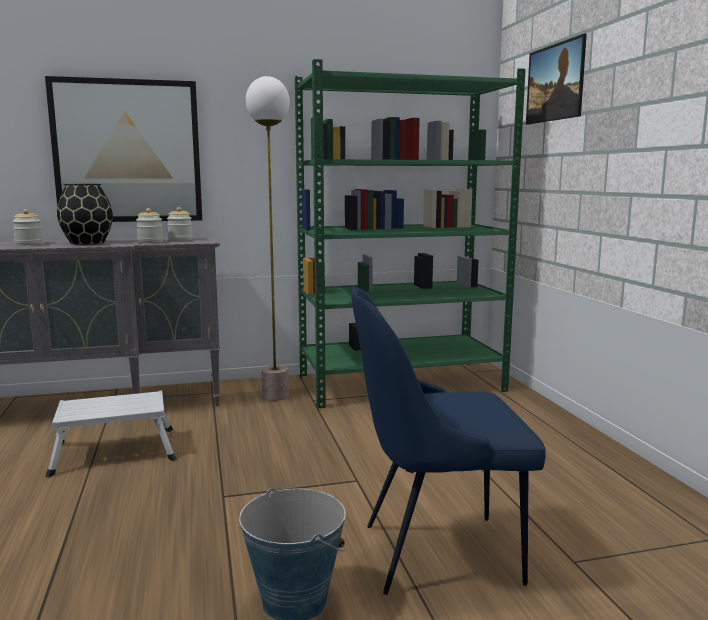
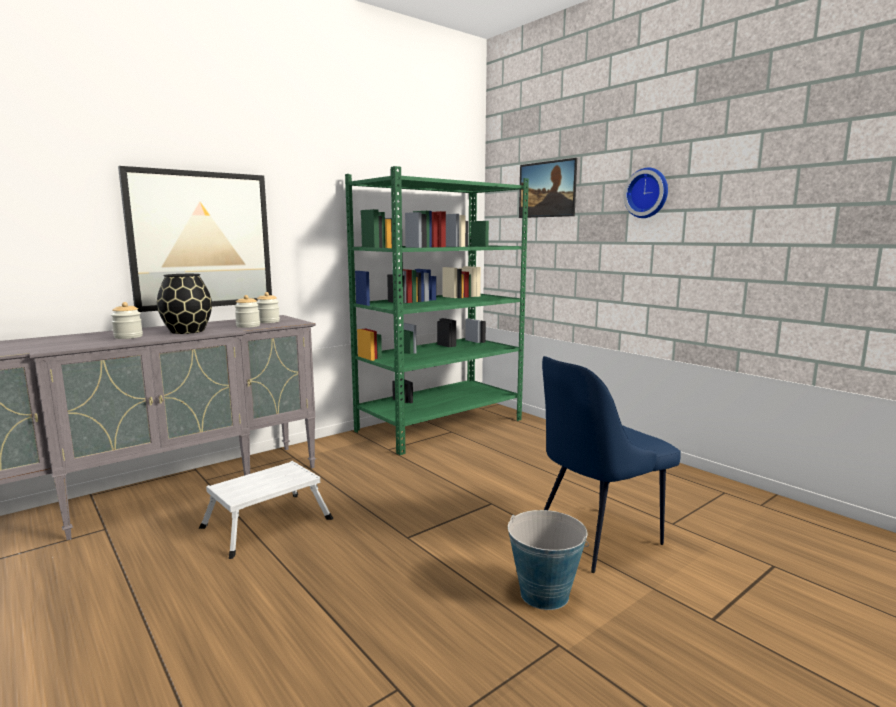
camera: 25 degrees left, 0 degrees up
(276, 396) = (353, 451): floor lamp -> none
(661, 73) = (647, 193): none -> wall clock

